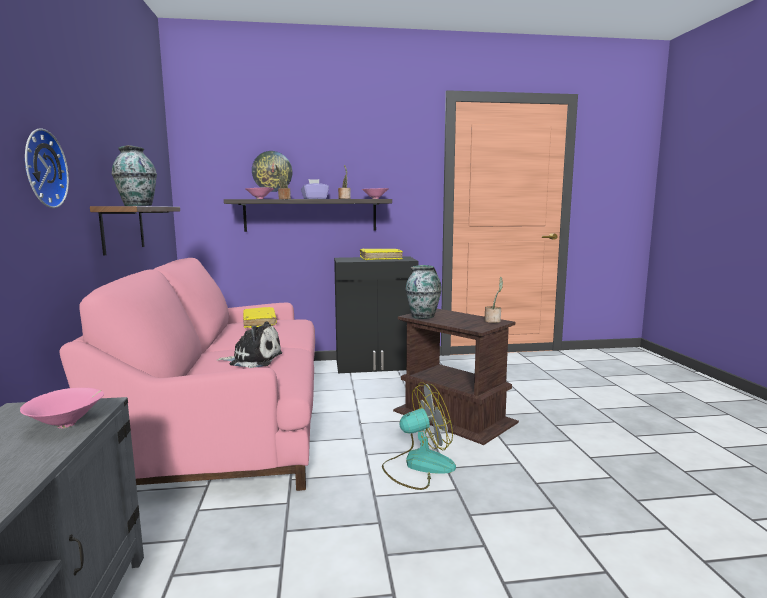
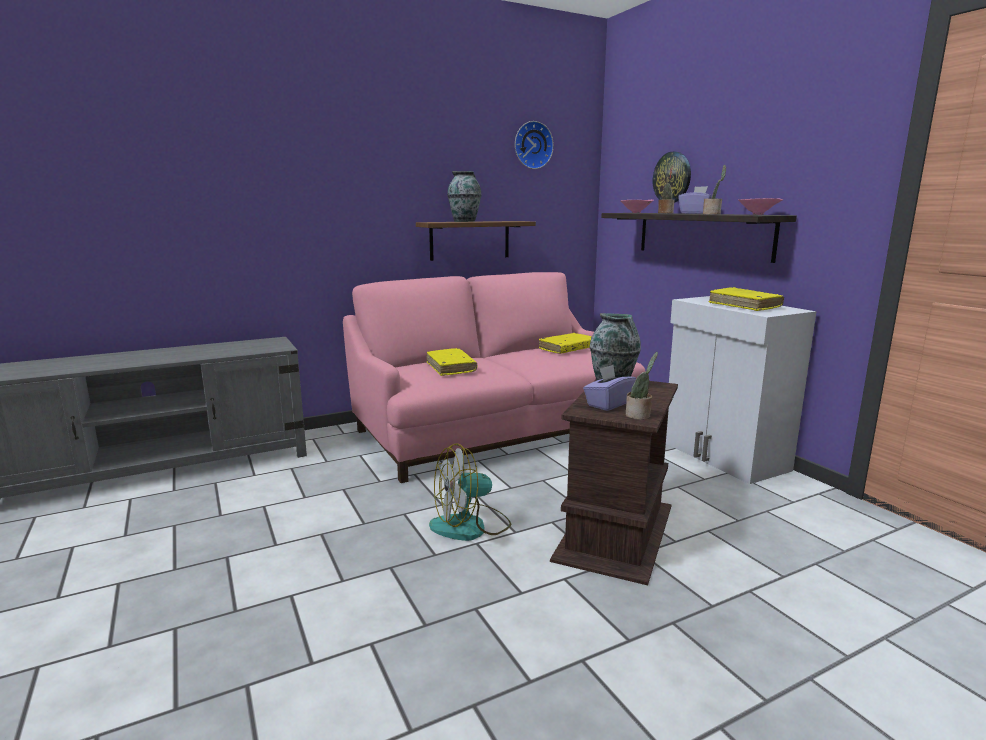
camera: 70 degrees right, 5 degrees up
(41, 169) = (354, 198): wall clock -> wall clock (532, 145)
(68, 424) = (253, 350): pink bowl -> none
(253, 360) = (451, 368): plush toy -> yellow book
(376, 365) = (723, 456): black cabinet -> white cabinet
(418, 466) = (470, 526): fan -> fan turned 105 degrees clockwise
(466, 322) = (608, 404): none -> purple tissue box

